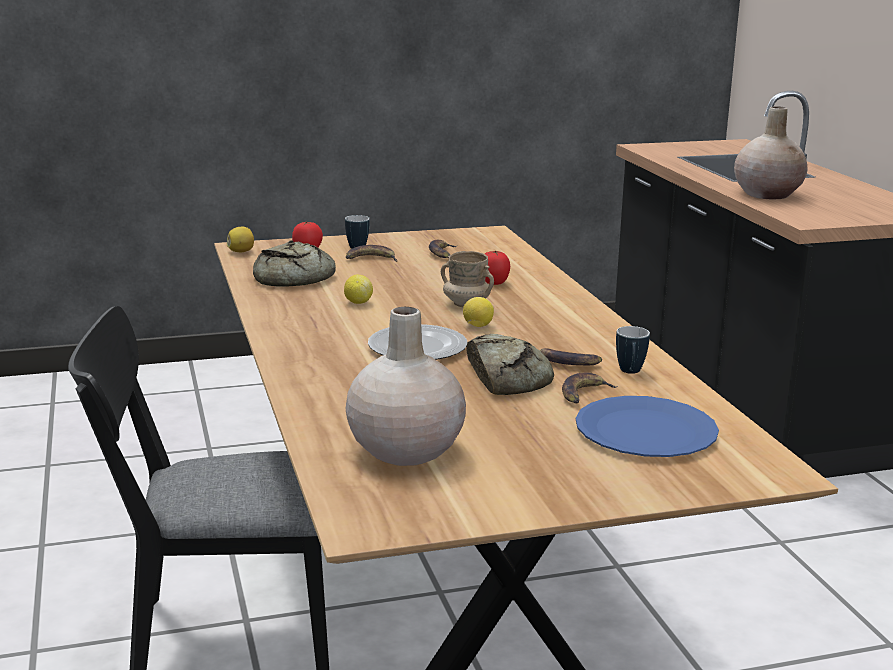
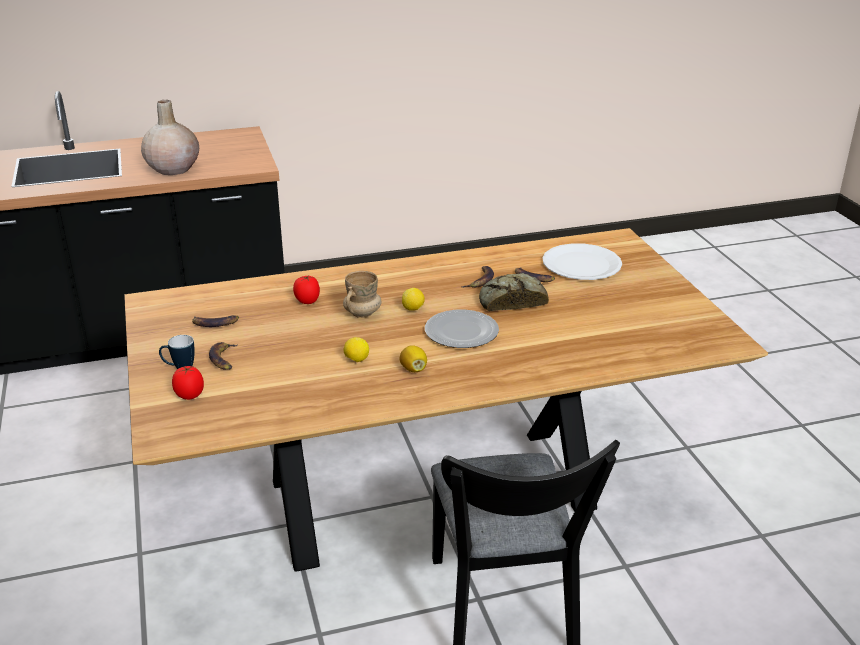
camera: 90 degrees left, 10 degrees up
(241, 251) = (178, 437): lemon -> lemon (413, 369)
(293, 278) = (282, 397): bread -> none
(404, 450) = (635, 333): beige vase -> none
(630, 373) = (495, 263): mug -> none
(645, 431) = (581, 264): blue plate -> white plate

